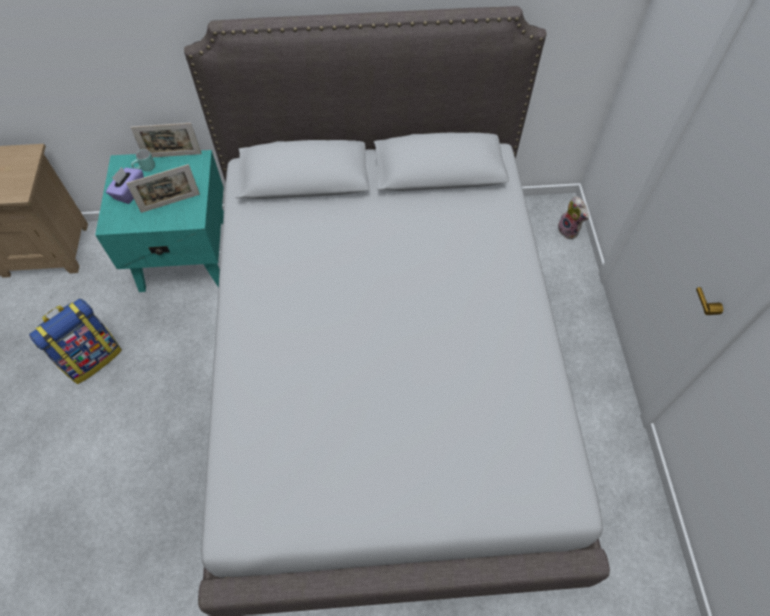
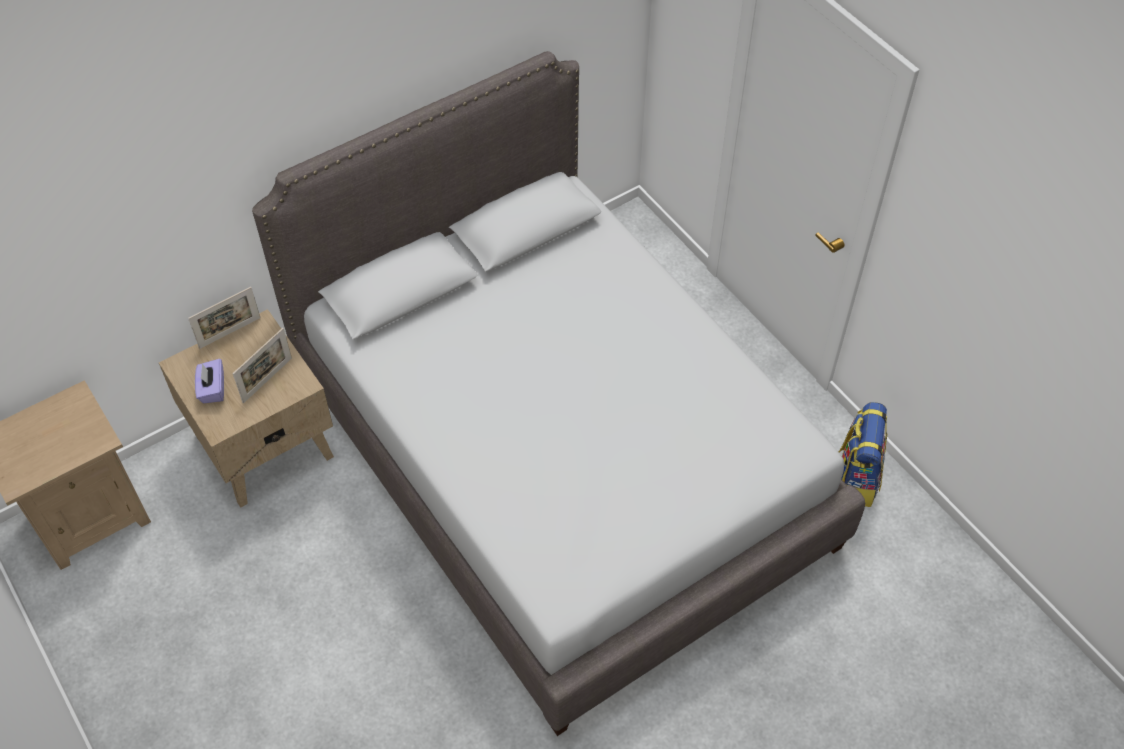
camera: 30 degrees left, 5 degrees down
(91, 357) = (239, 595): backpack -> backpack (855, 478)
(145, 169) = (211, 359): turquoise mug -> none
(186, 255) = (265, 445): turquoise nightstand -> beige nightstand
(569, 230) = (654, 238): plush toy -> none

